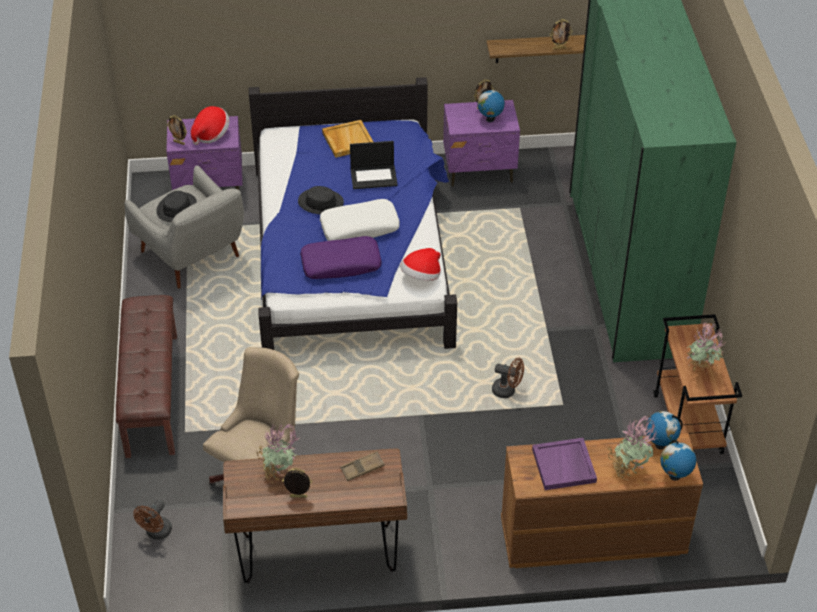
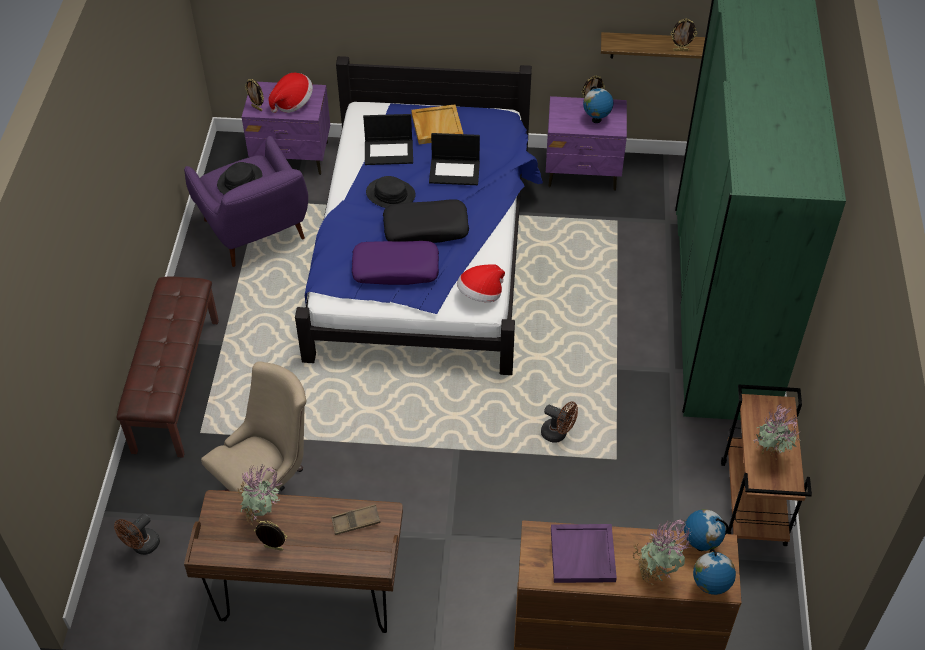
camera: 10 degrees right, 5 degrees up
(192, 257) = (256, 233): grey armchair -> purple armchair
(310, 167) = (389, 152): none -> laptop
(359, 227) = (426, 228): white pillow -> black pillow

